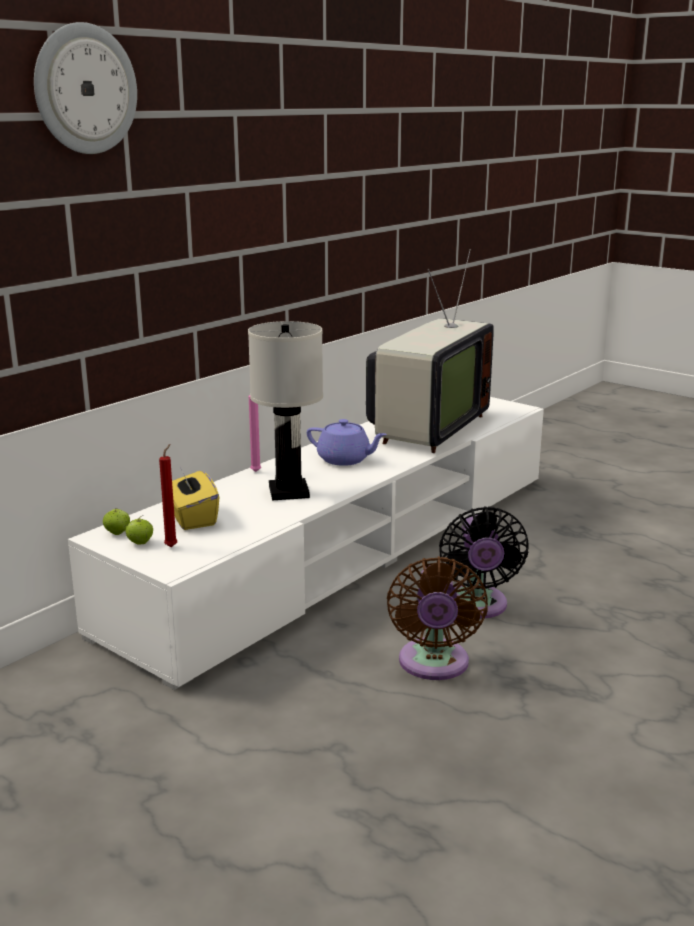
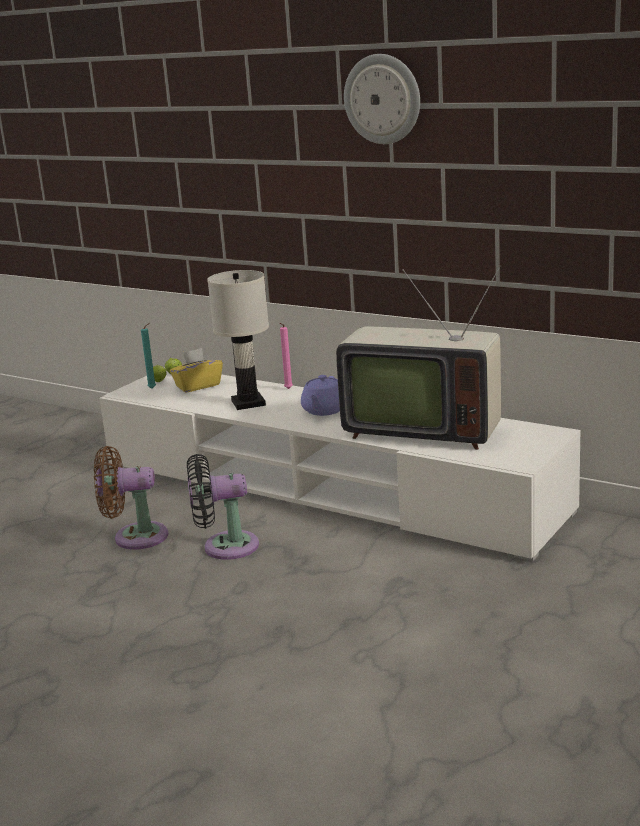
camera: 85 degrees right, 0 degrees up
(84, 89) = (179, 93): wall clock -> wall clock (383, 99)
(172, 546) = (153, 388): red candle -> turquoise candle

